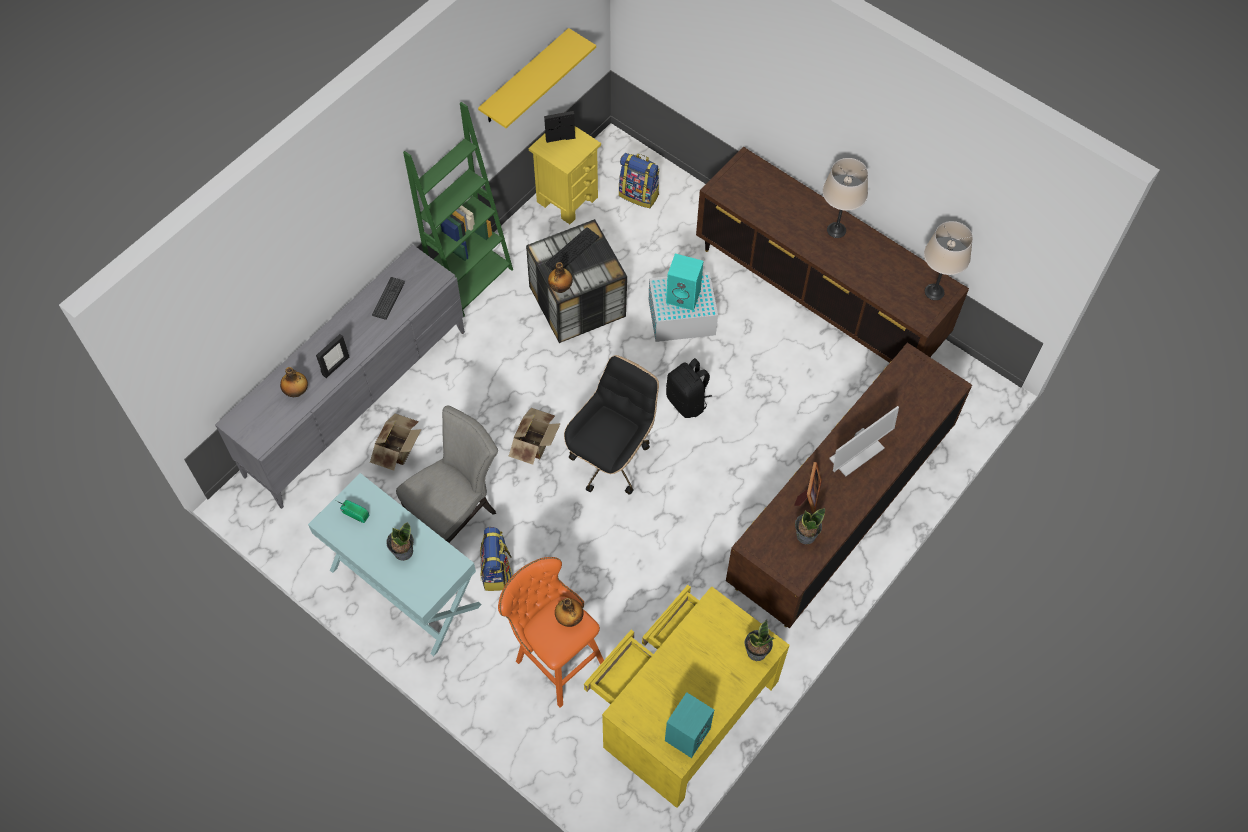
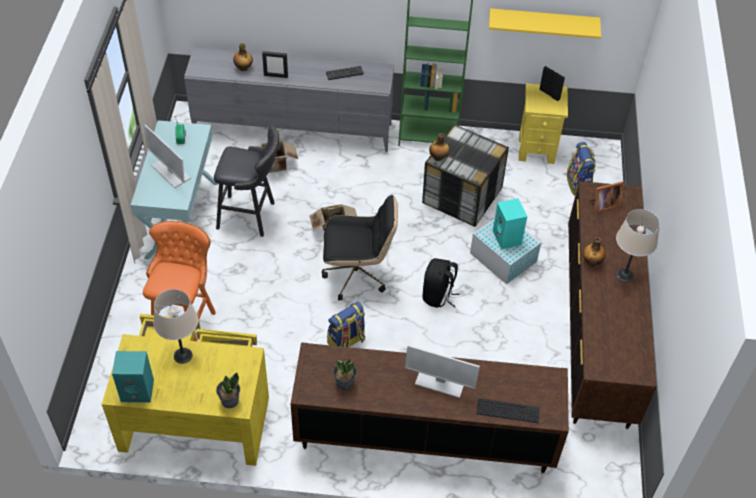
camera: 55 degrees right, 10 degrees down
(403, 551) = (170, 172): potted plant -> monitor
(456, 513) = (253, 217): grey chair -> black stool
(497, 571) = (226, 259): backpack -> backpack (346, 342)
(569, 618) = (184, 281): bottle -> bottle (591, 262)
(572, 250) = (472, 148): keyboard -> keyboard (507, 411)
(808, 496) = (379, 368): picture frame -> picture frame (603, 205)
(934, 292) = (630, 364): beige table lamp -> beige table lamp (183, 355)

